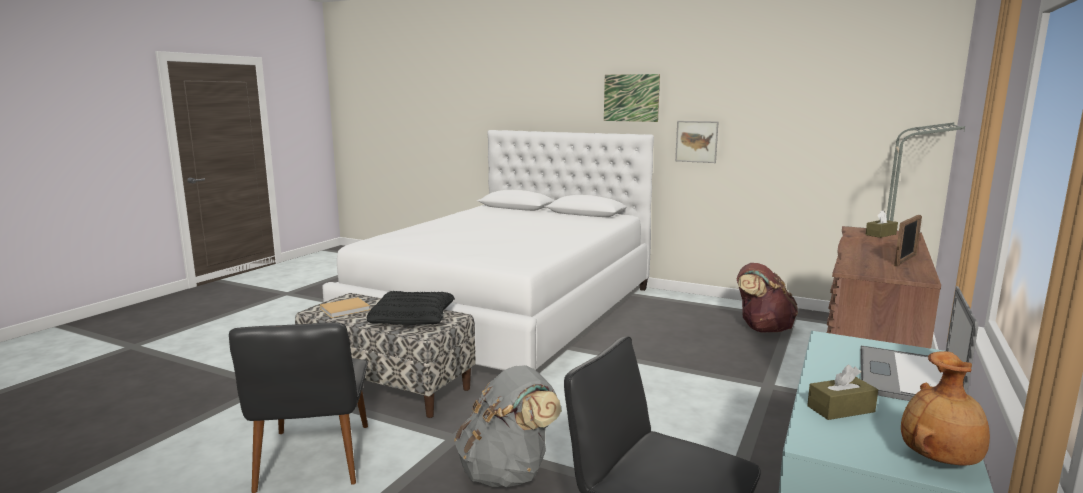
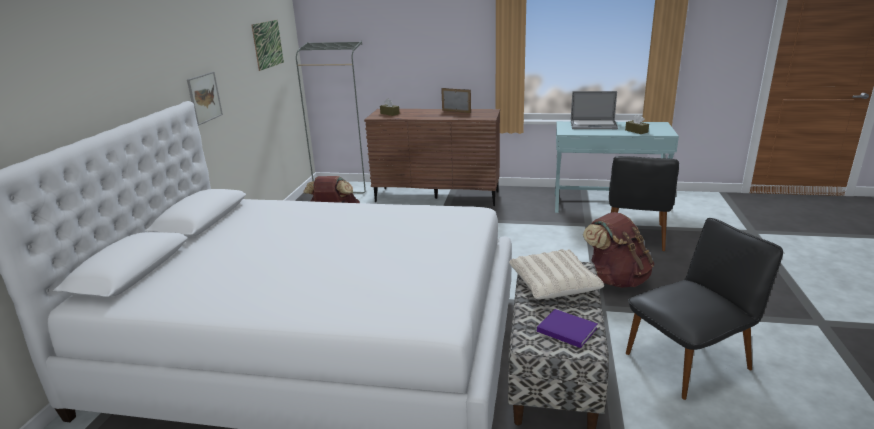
camera: 105 degrees left, 10 degrees up
(346, 309) = (565, 329): beige book -> purple book
(412, 318) = (554, 283): black pillow -> beige pillow
(507, 472) = (616, 279): grey backpack -> brown backpack
(631, 98) = (141, 61): picture -> picture (267, 44)
(940, 461) = (655, 124): brown vase -> none

